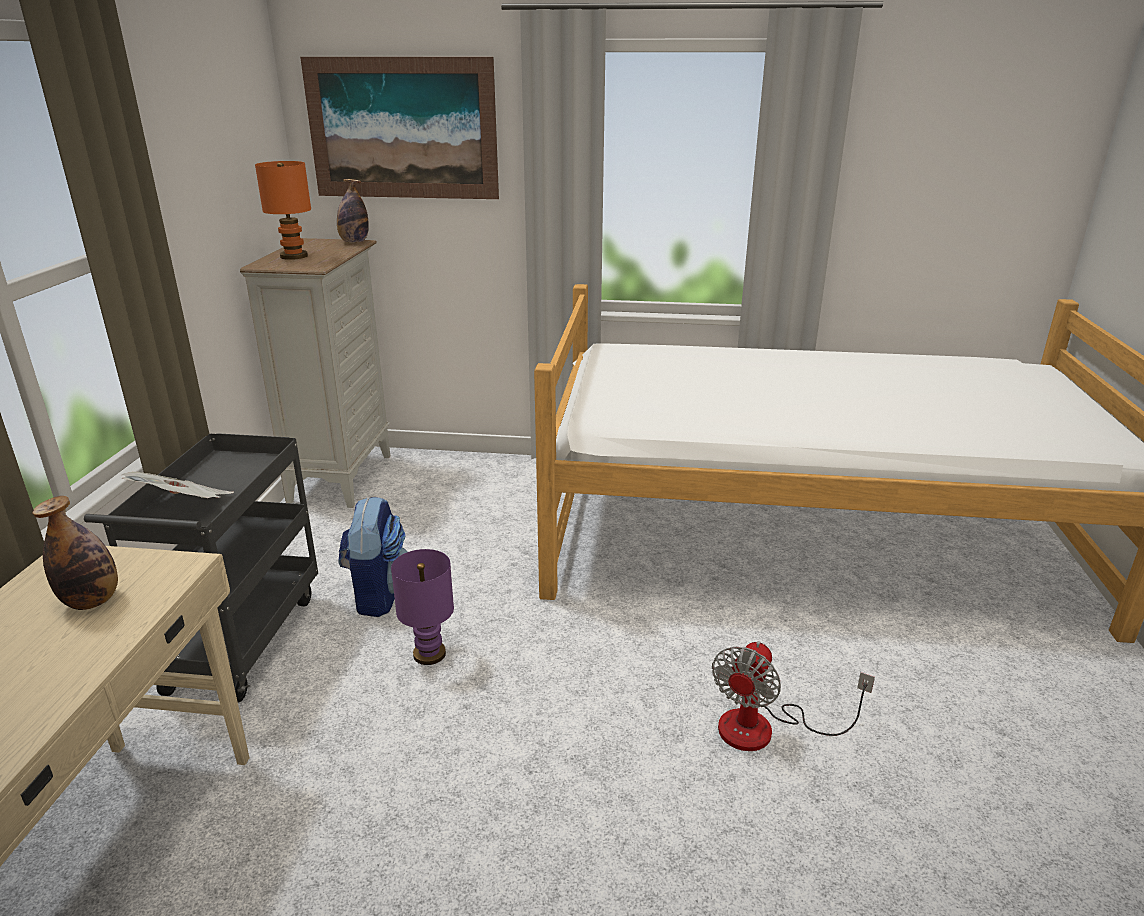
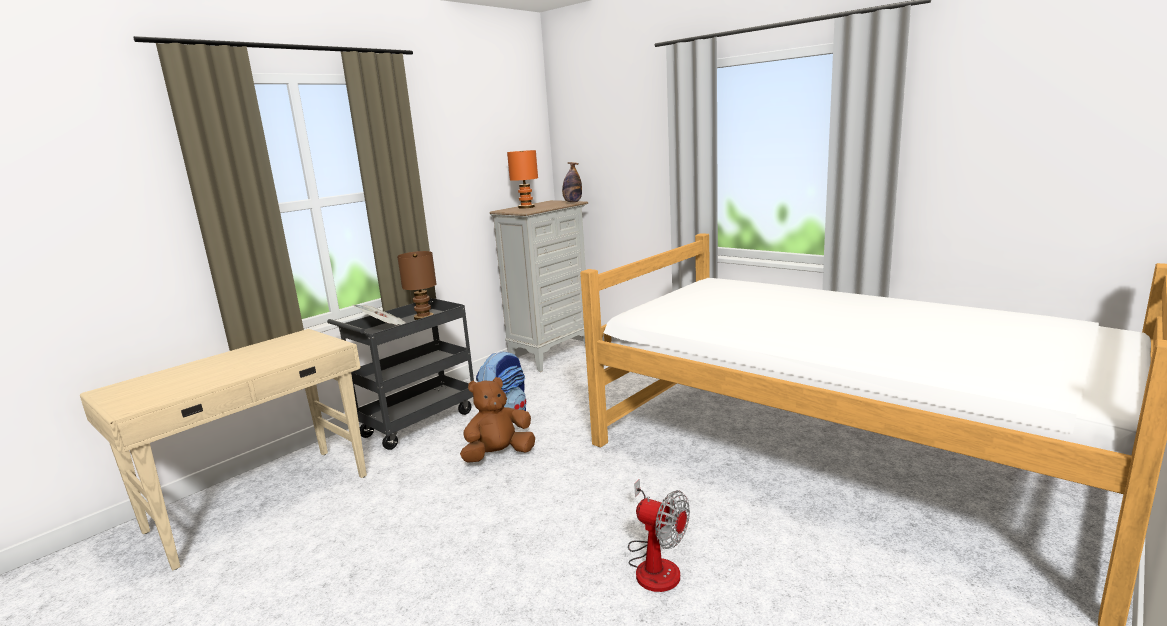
camera: 35 degrees right, 10 degrees down
(92, 601) = (286, 351): bottle -> none
(225, 471) = (423, 317): none -> brown table lamp
(402, 129) = (606, 130): picture -> none
(429, 653) = (498, 455): purple table lamp -> brown plush toy
(764, 729) = (655, 564): fan -> fan turned 120 degrees counterclockwise

